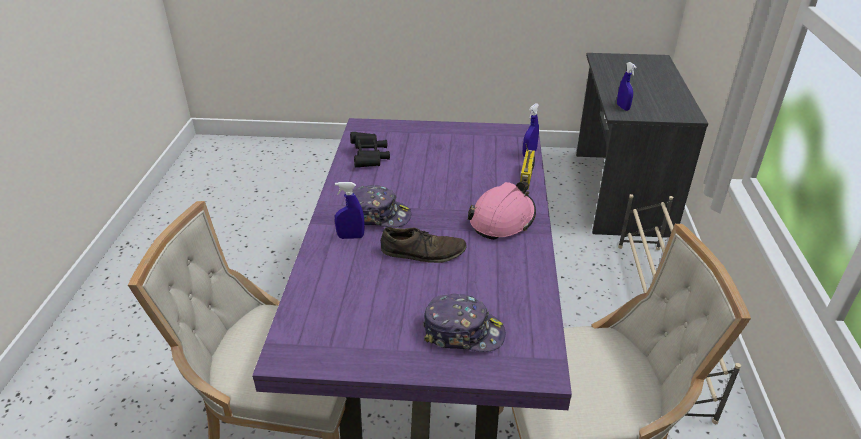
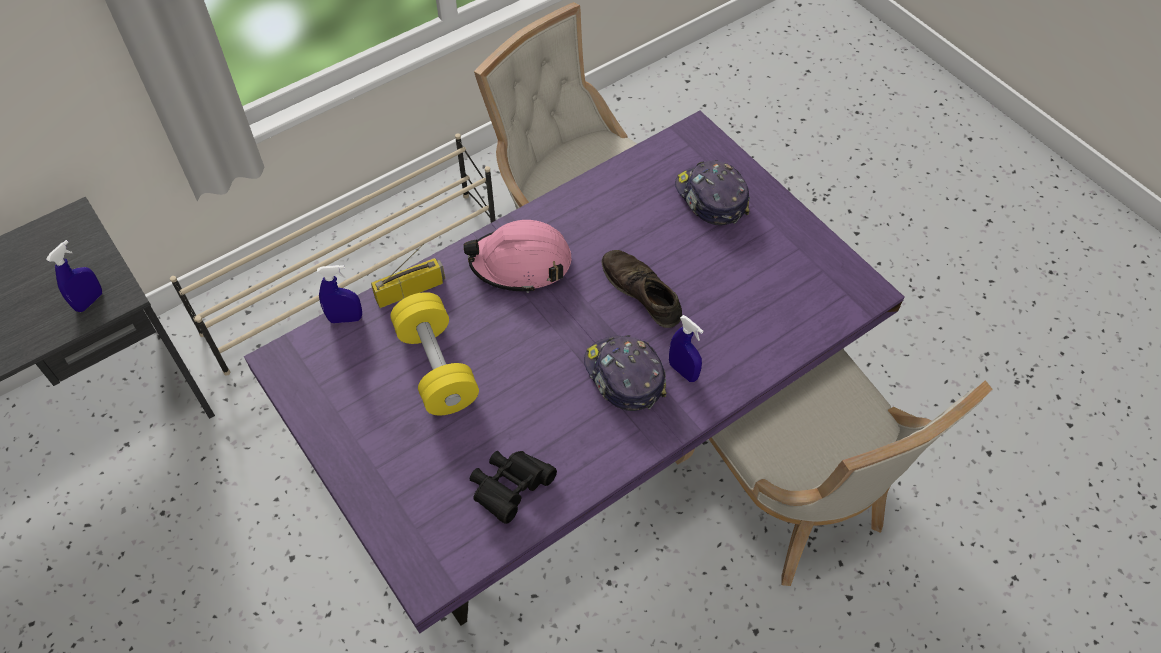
camera: 130 degrees left, 20 degrees up
(463, 166) = (437, 367): none -> yellow dumbbell

